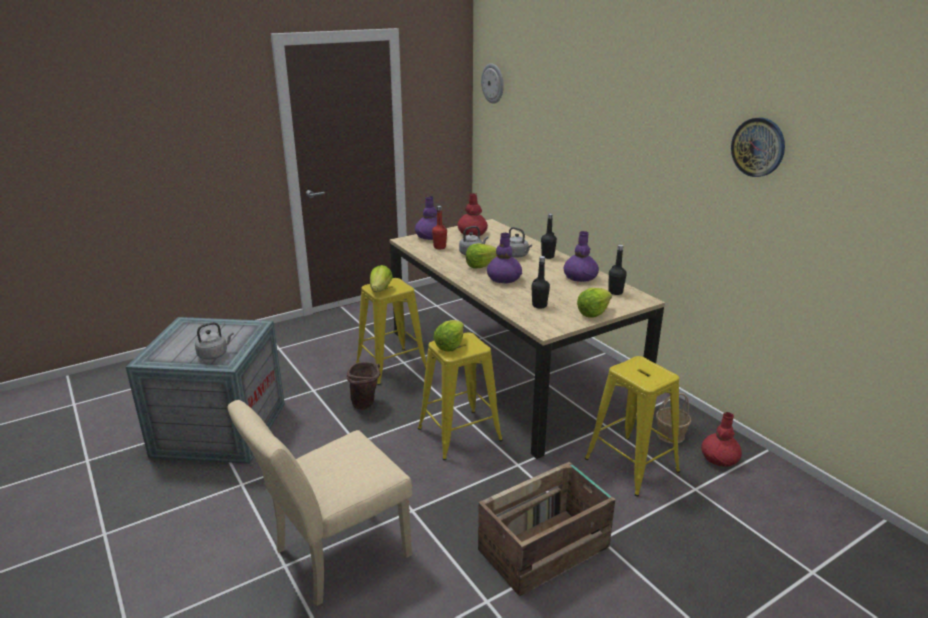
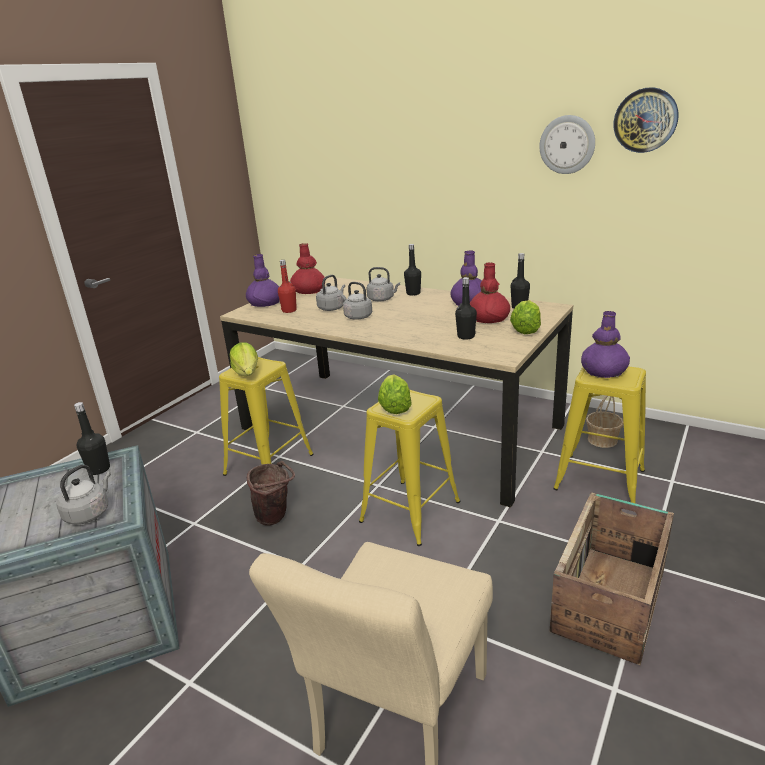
camera: 25 degrees left, 0 degrees up
(240, 329) = (99, 469): none -> black bottle
(481, 266) = (357, 316): lettuce -> grey kettle
(493, 83) = (273, 124): wall clock -> wall clock (567, 144)
(503, 279) = (397, 322): purple vase -> purple vase (603, 371)
(719, 458) = (661, 446): red vase -> red vase (488, 319)

